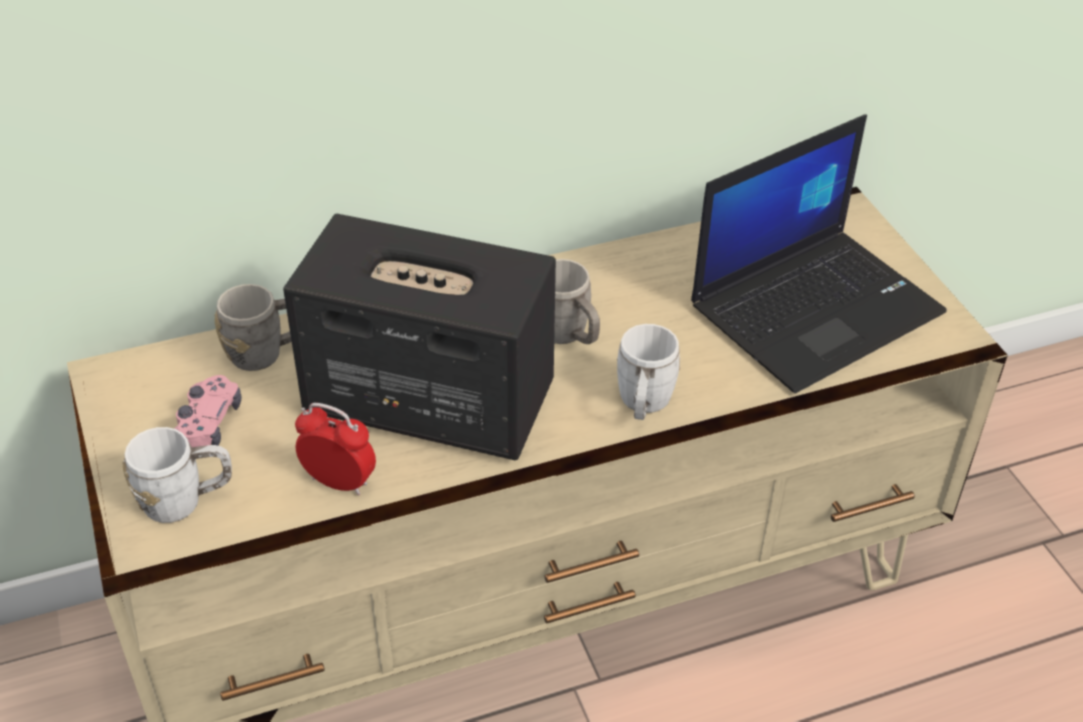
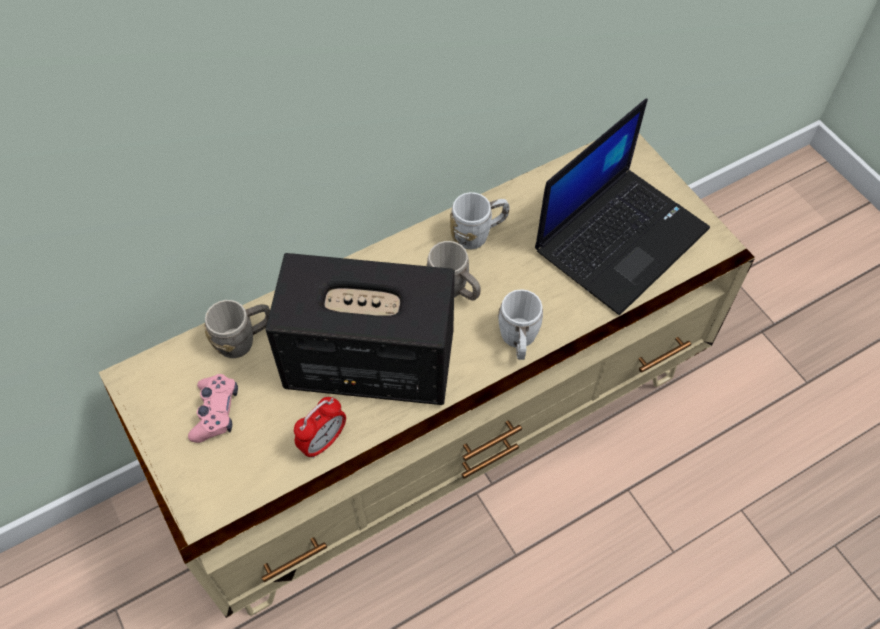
camera: 10 degrees left, 15 degrees up
(186, 500) = (220, 476): white mug -> white mug (478, 234)
(339, 482) = (323, 441): alarm clock -> alarm clock turned 120 degrees clockwise

